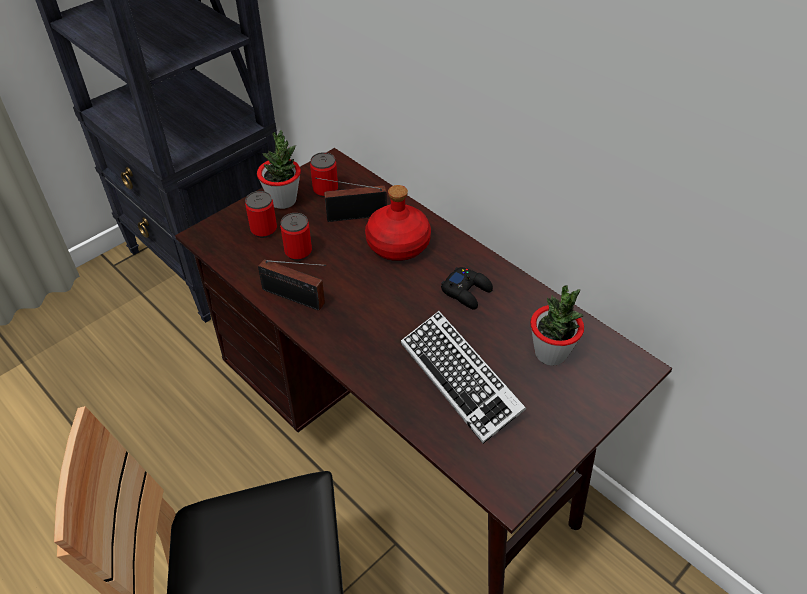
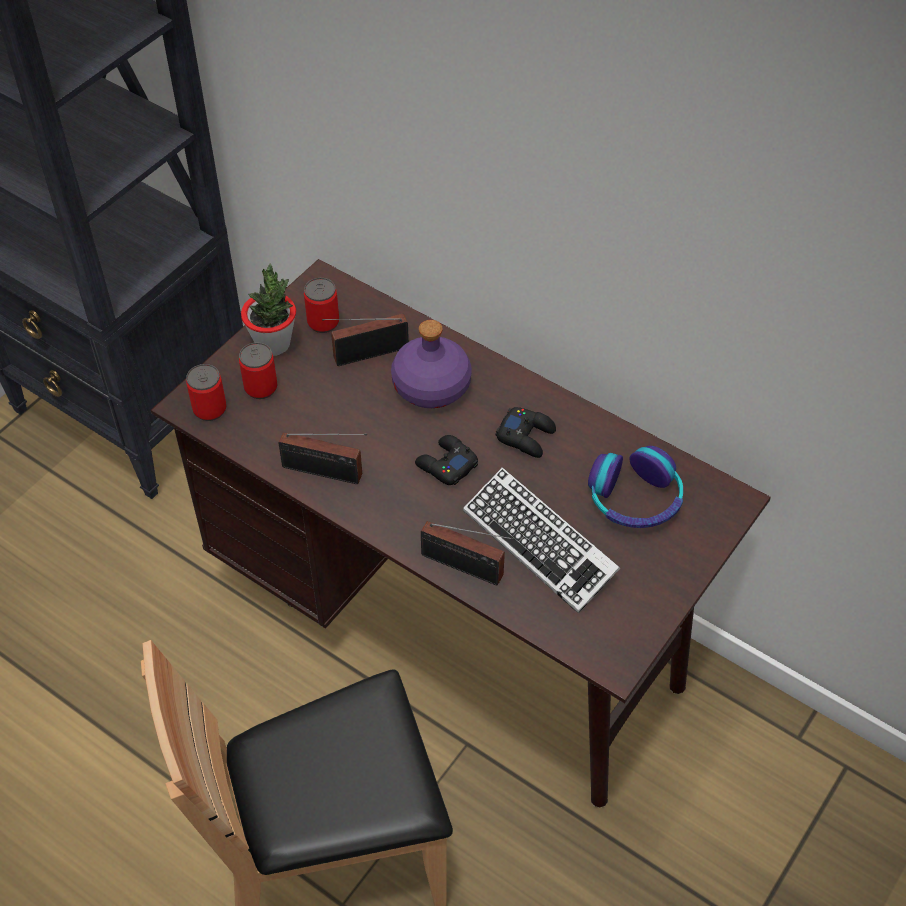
camera: 10 degrees left, 5 degrees up
(298, 252) = (312, 412): can -> can (210, 409)
(392, 390) = (466, 568): none -> radio
(395, 305) = (446, 465): none -> black game controller
(397, 245) = (430, 386): red bottle -> purple bottle
(550, 353) = (635, 499): potted plant -> headphones

